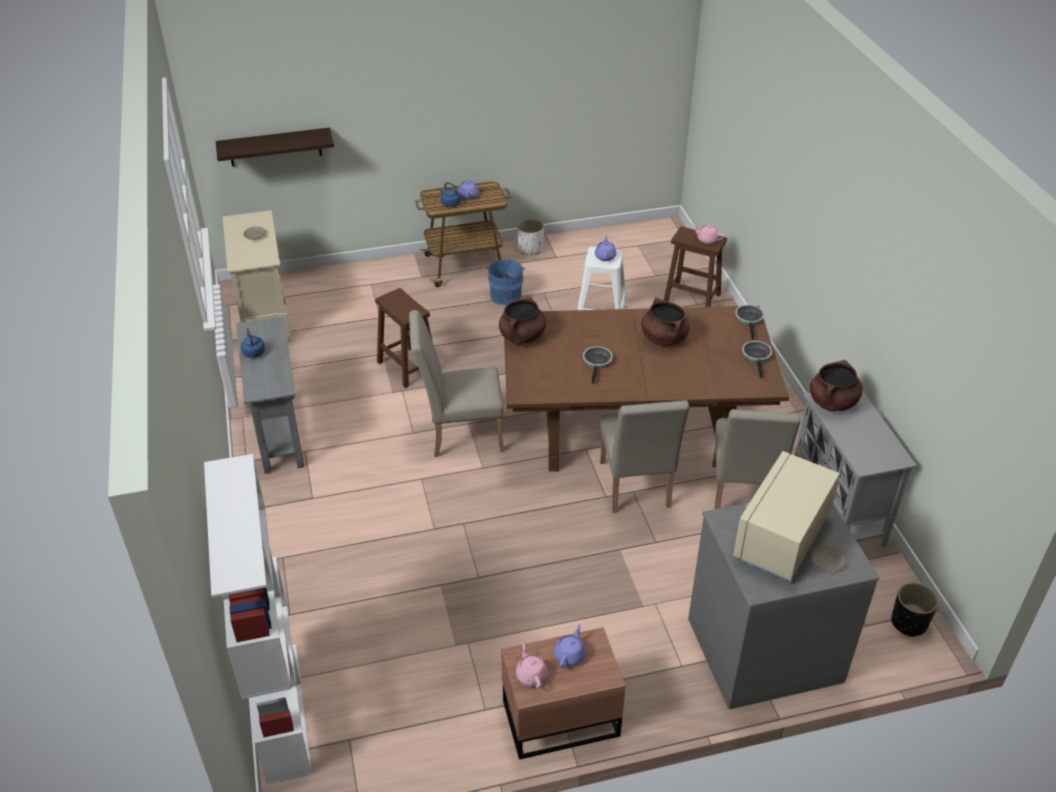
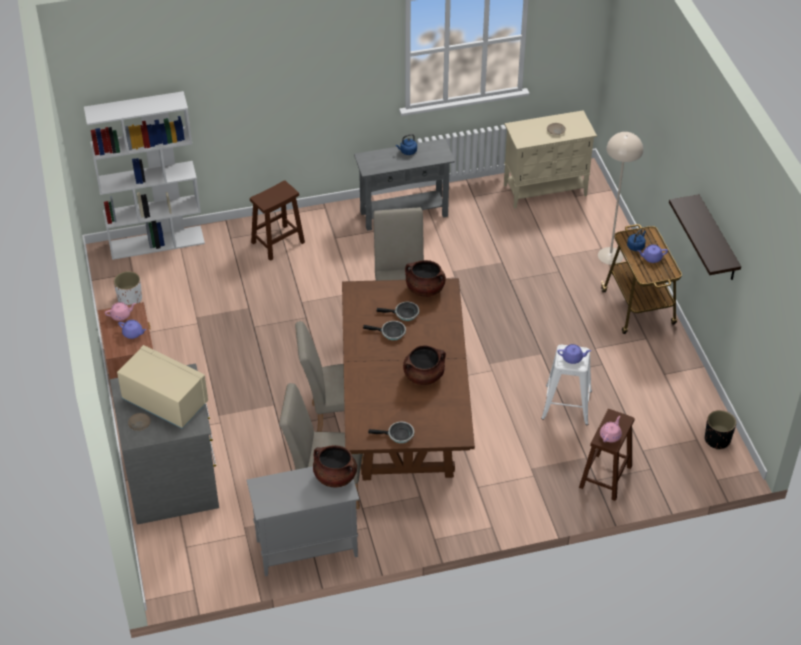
camera: 90 degrees right, 5 degrees up
(275, 147) = (629, 103): shelf -> shelf (717, 240)
(384, 279) = (610, 256): none -> beige floor lamp
(407, 366) = (486, 277): brown stool -> brown stool (278, 242)
(506, 295) = (595, 337): blue bucket -> none
(530, 249) = (675, 355): white planter -> white planter (130, 299)
(749, 320) = (451, 436): frying pan -> frying pan (404, 314)
(908, 622) = (185, 575): black planter -> black planter (717, 439)

